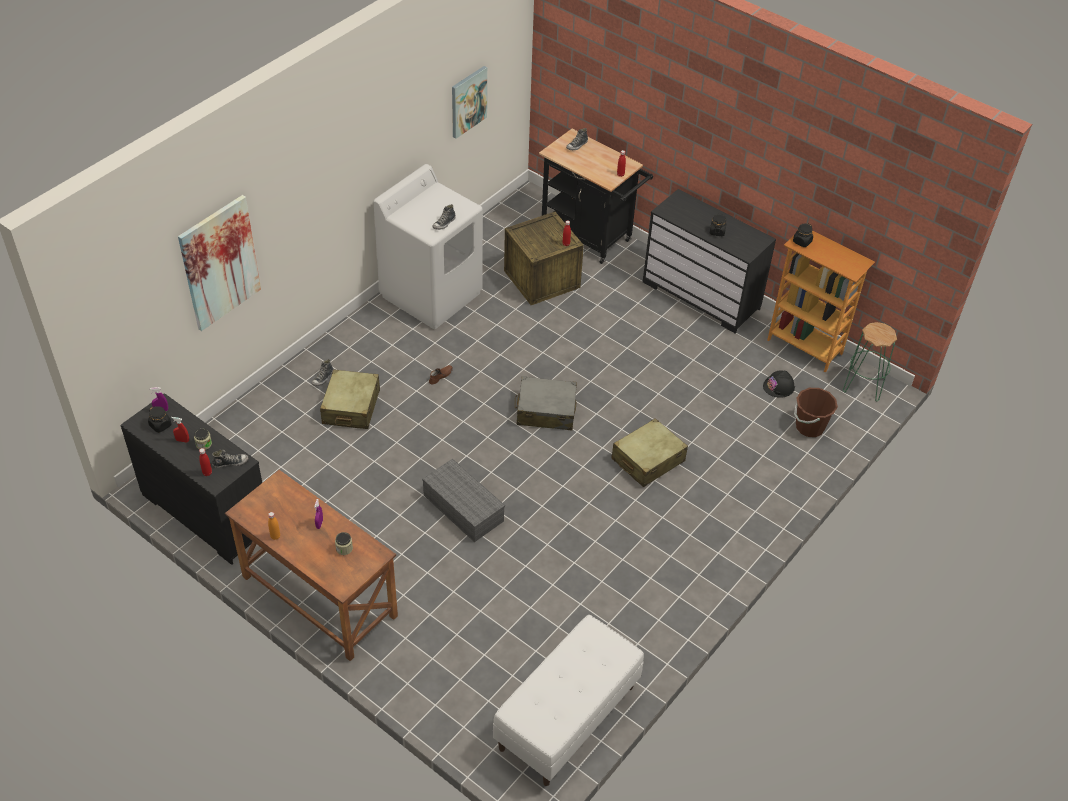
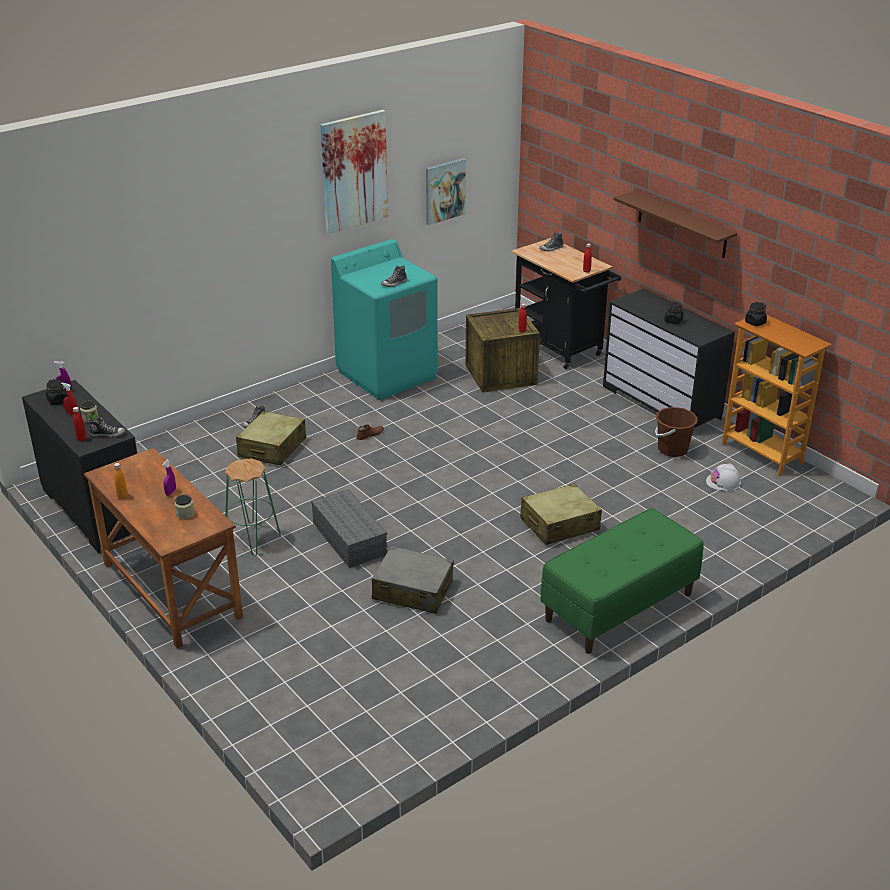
camera: 15 degrees right, 15 degrees down
(220, 263) = (154, 267): picture -> picture (354, 171)
(432, 294) = (387, 374): white washing machine -> turquoise washing machine
(545, 411) = (465, 473): grey suitcase -> grey suitcase (412, 590)
(567, 718) = (387, 735): white bench -> none
(720, 138) = (682, 225): none -> brown shelf
(723, 547) = (619, 608): none -> green bench
(779, 386) = (723, 482): black hard hat -> white hard hat
(809, 427) = (748, 518): brown bucket -> brown bucket (672, 449)
(864, 385) = (820, 491): green stool -> green stool (253, 539)

